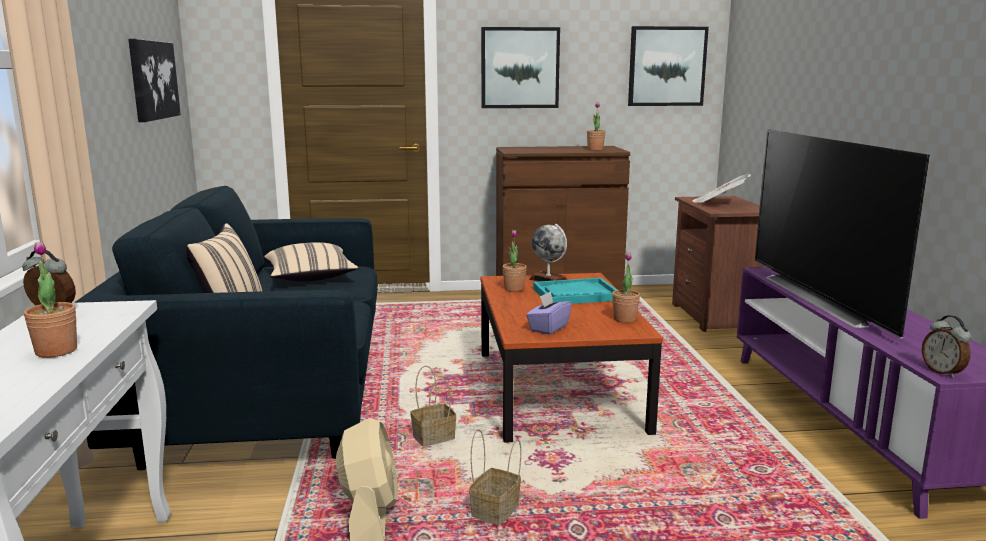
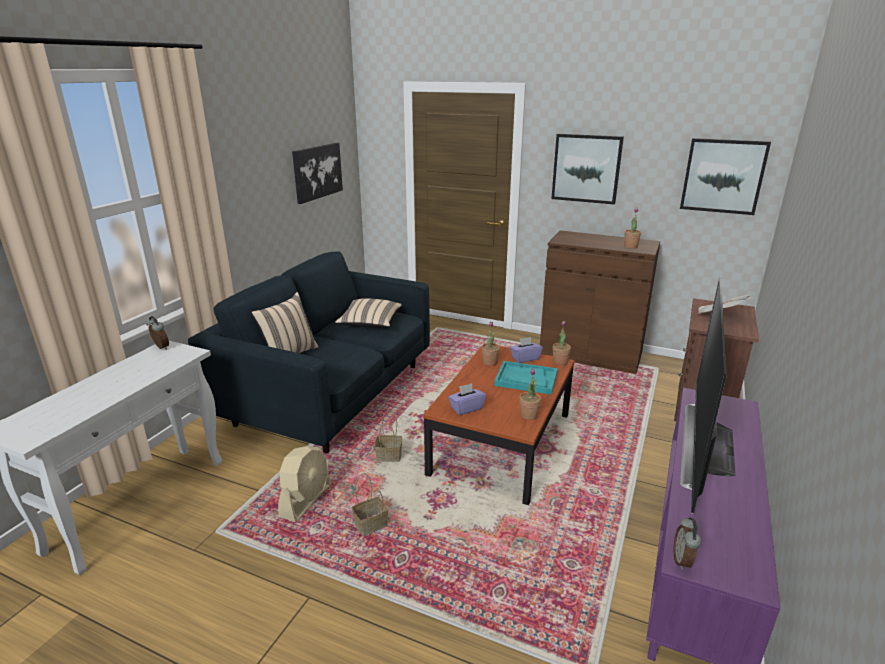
camera: 30 degrees right, 10 degrees up
(56, 351) = (128, 382): potted plant -> potted plant (560, 362)
(548, 279) = (525, 358): globe -> purple tissue box

